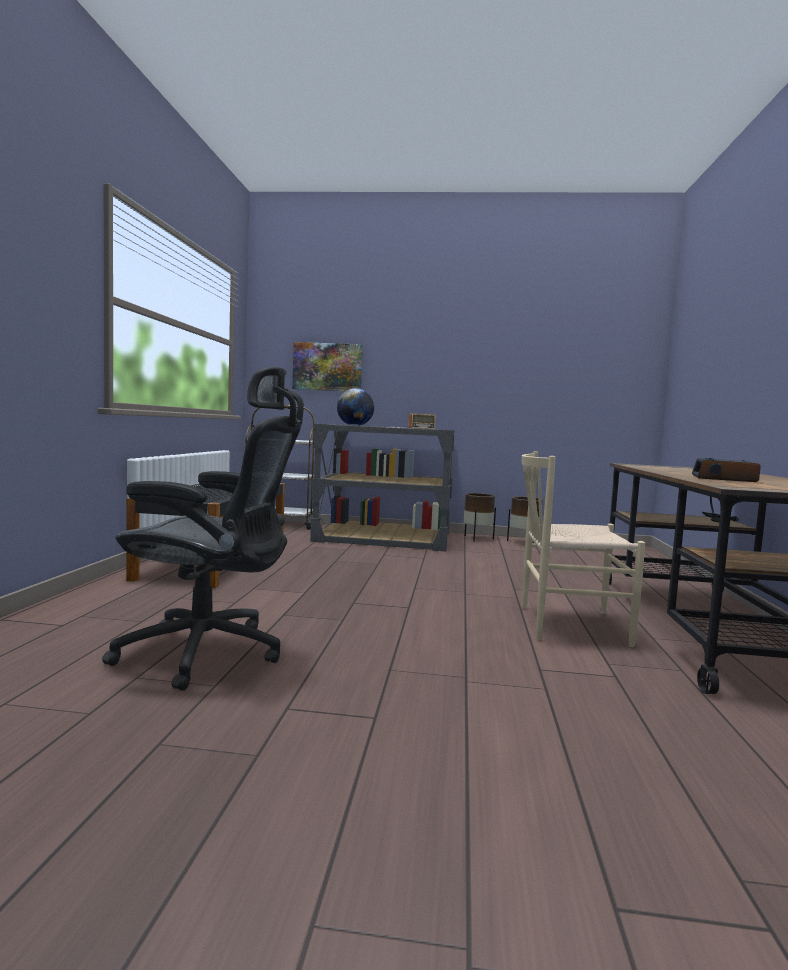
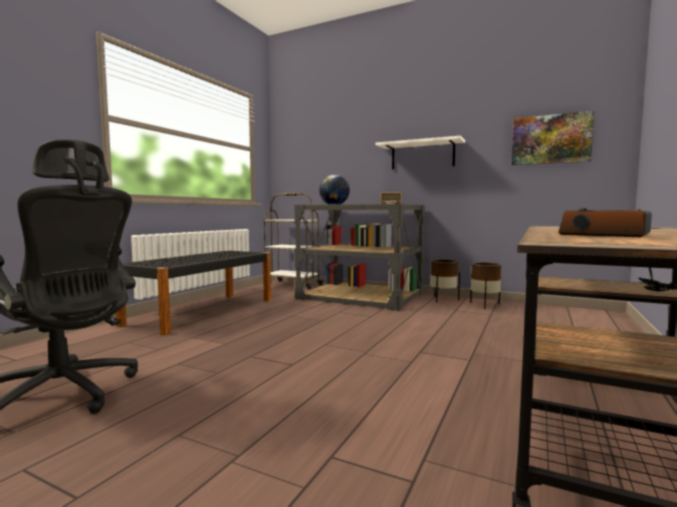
camera: 20 degrees right, 0 degrees up
(327, 367) = (325, 161): picture -> picture (550, 139)
(453, 372) = (422, 155): none -> white shelf
(567, 625) = (429, 399): beige chair -> none

